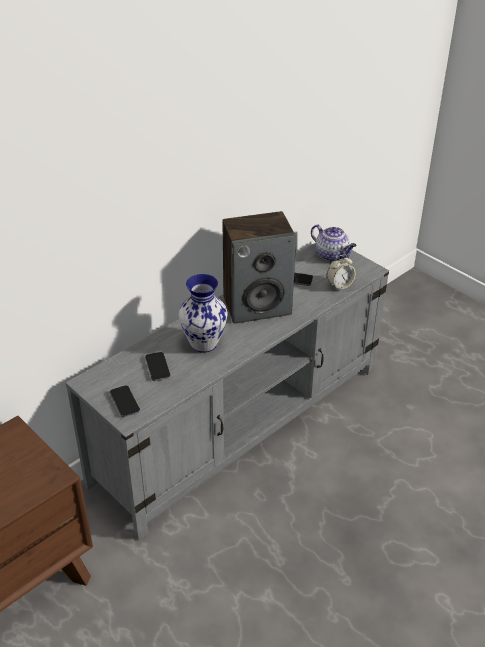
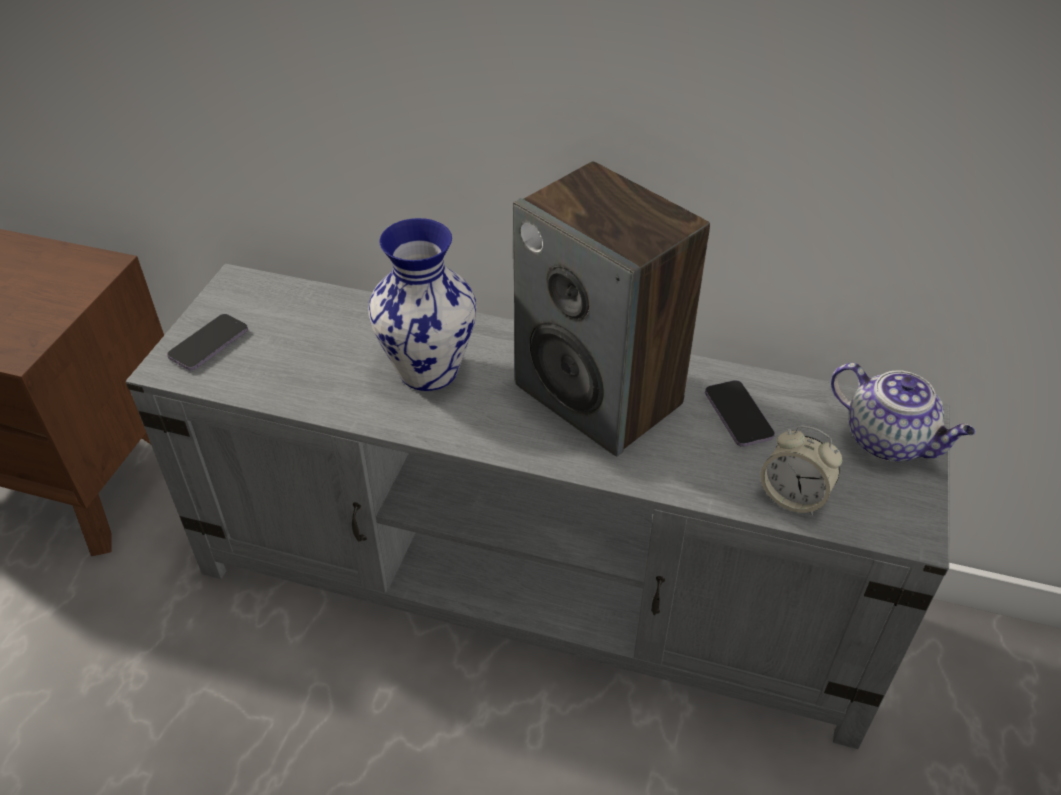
camera: 60 degrees right, 5 degrees up
(157, 367) = (322, 343): phone -> none
(332, 255) = (889, 441): teapot -> teapot turned 60 degrees counterclockwise

